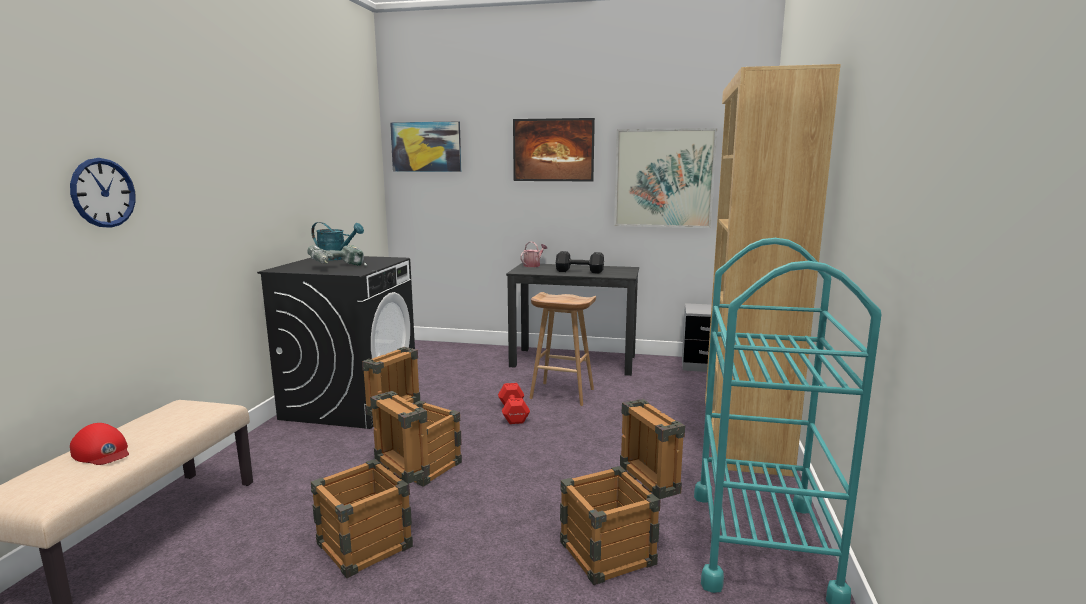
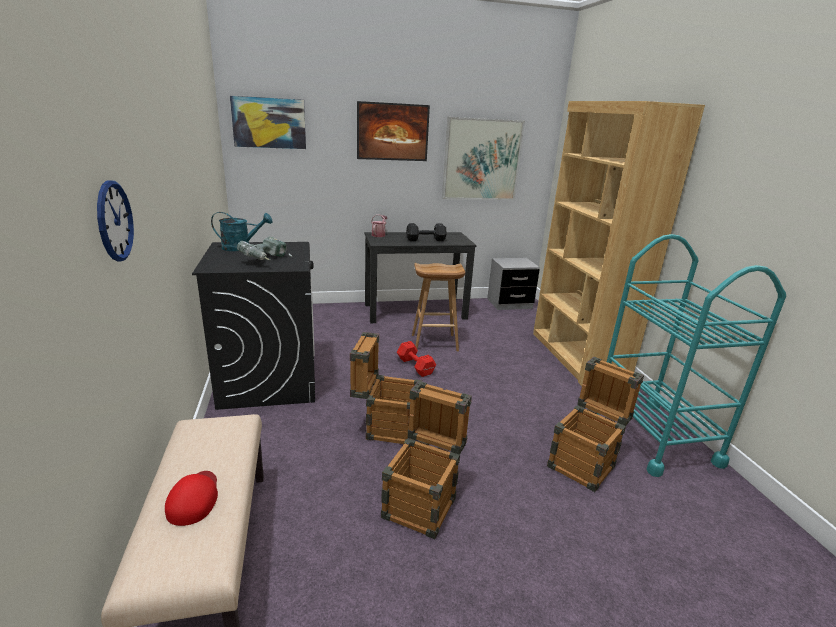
camera: 25 degrees left, 10 degrees up
(102, 452) = (194, 499): red cap -> red cap turned 105 degrees counterclockwise

